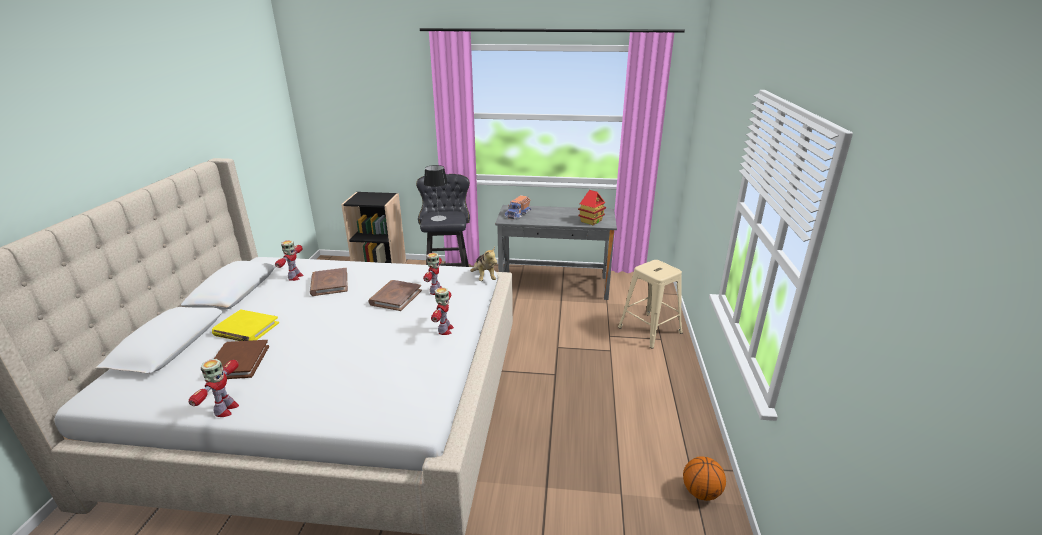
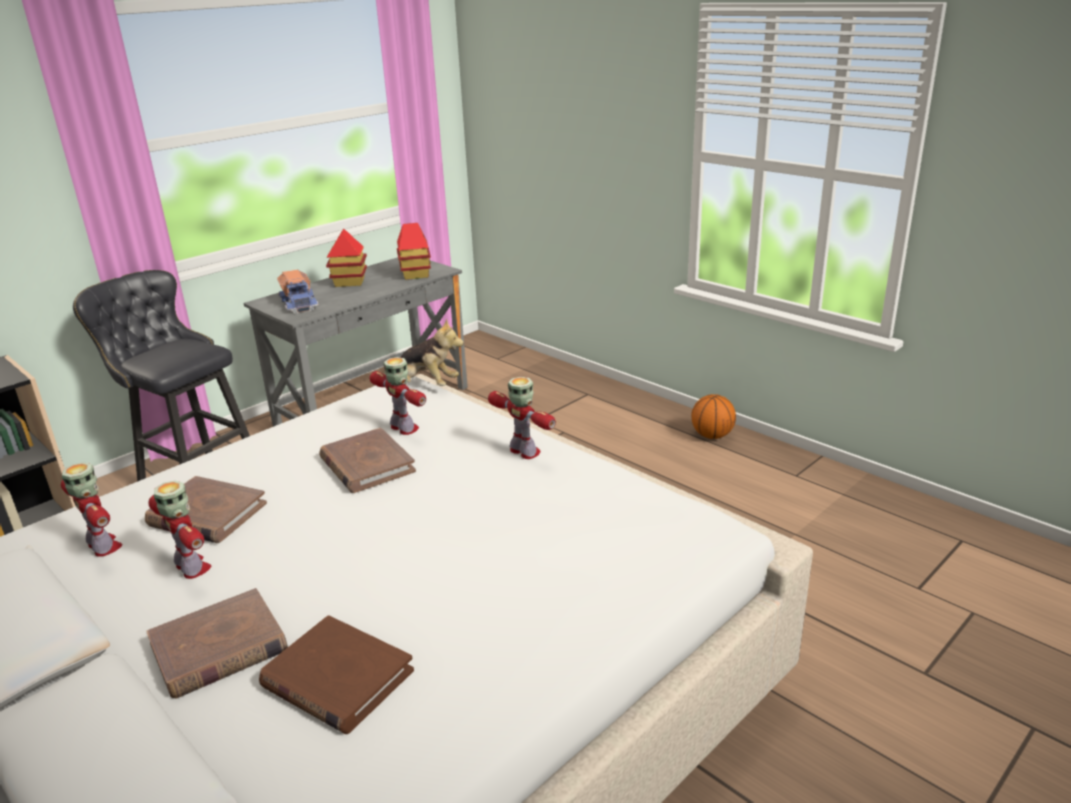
camera: 50 degrees left, 0 degrees up
(226, 409) = (485, 721): toy robot -> toy robot (192, 568)
(246, 329) = (219, 648): yellow book -> brown book
(438, 218) = (171, 359): table lamp -> none
(557, 212) = (349, 282): none -> toy house
(649, 330) = (563, 392): beige stool -> none
(701, 492) = (834, 486): basketball -> basketball (712, 435)

